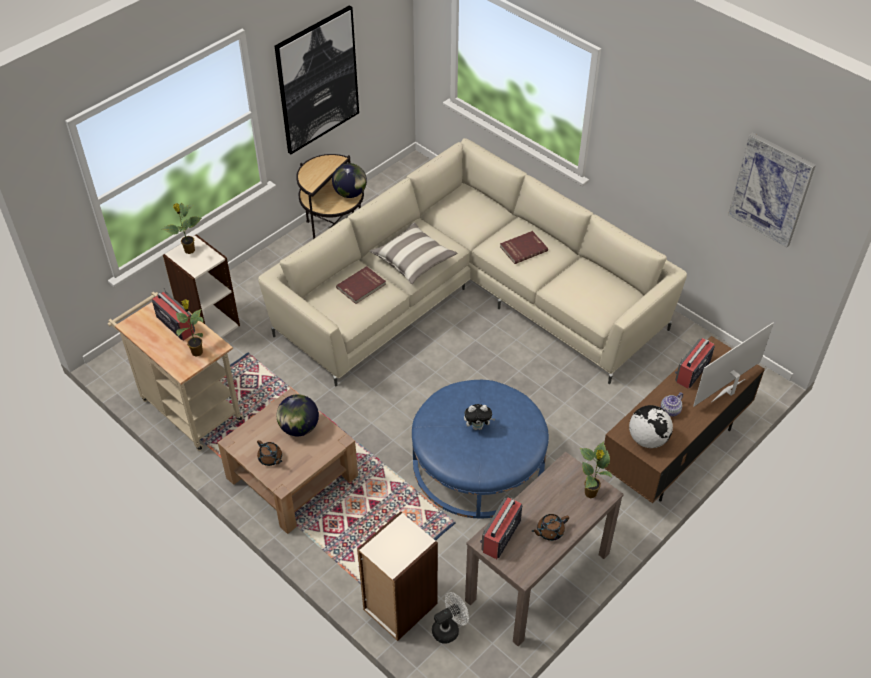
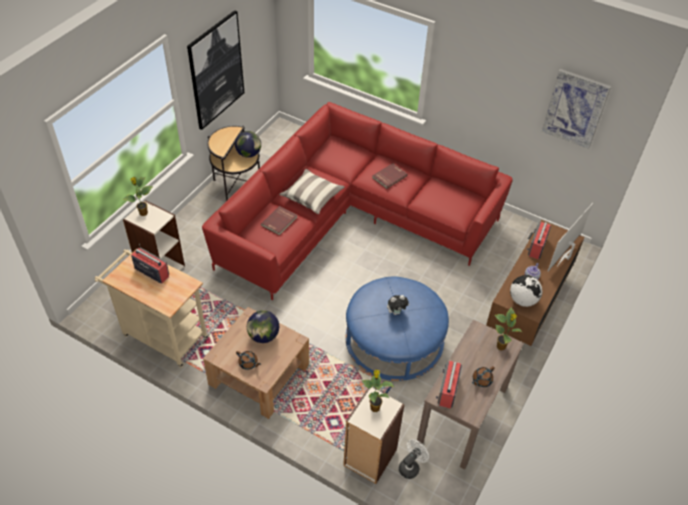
camera: 15 degrees left, 0 degrees up
(197, 351) = (175, 290): potted plant -> potted plant (374, 407)
(468, 296) = (350, 217): beige sofa -> red sofa

